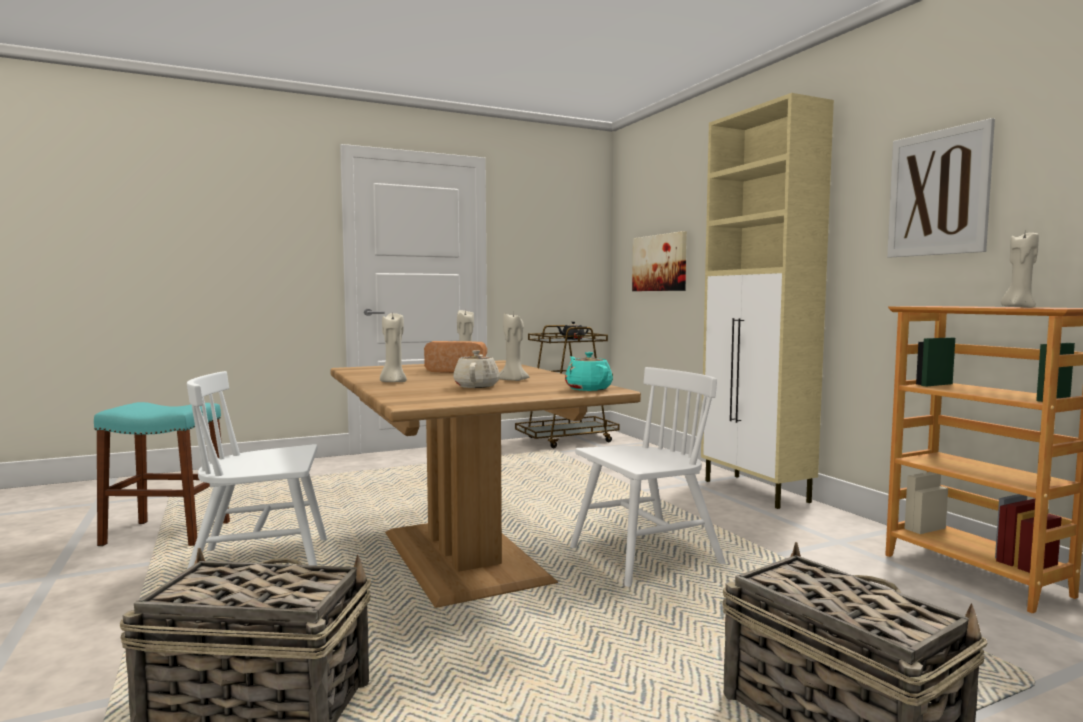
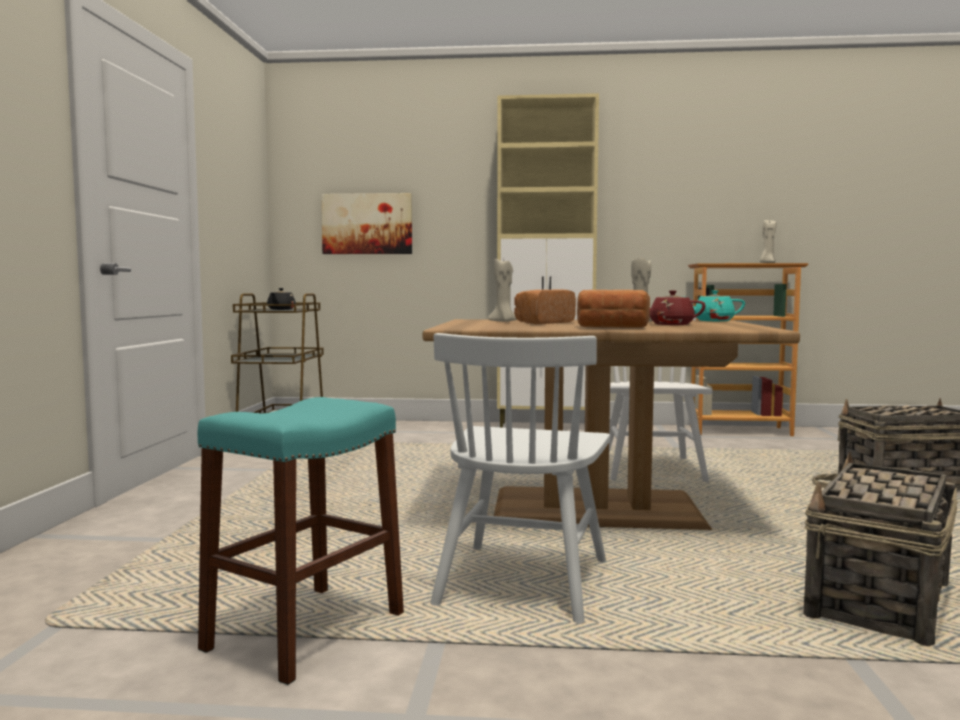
camera: 60 degrees left, 0 degrees up
(393, 382) = (612, 328): beige candle -> bread
(476, 386) = (670, 324): beige teapot -> red teapot
(938, 193) = (680, 189): picture -> none

